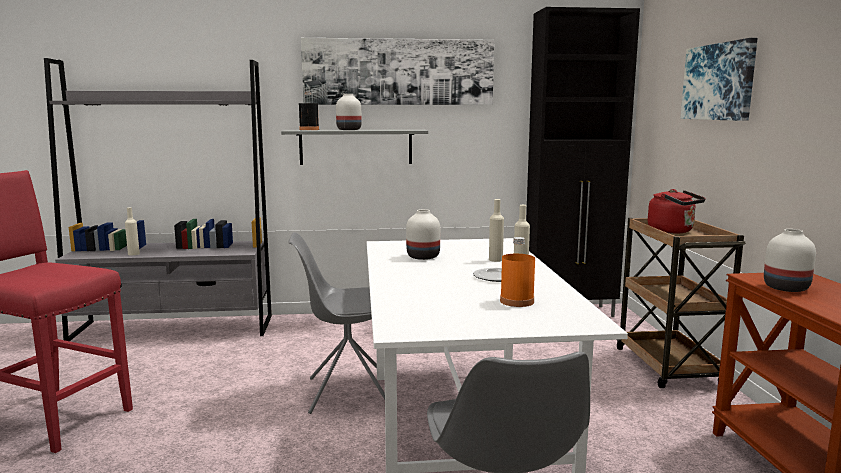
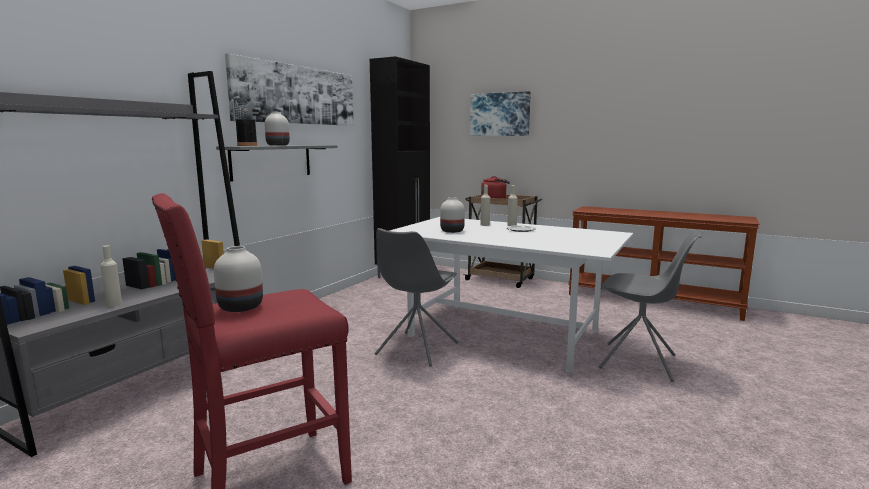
camera: 55 degrees left, 0 degrees up
(517, 301) = (570, 234): orange bottle -> none
(787, 288) = (604, 211): white vase -> white vase (241, 307)

